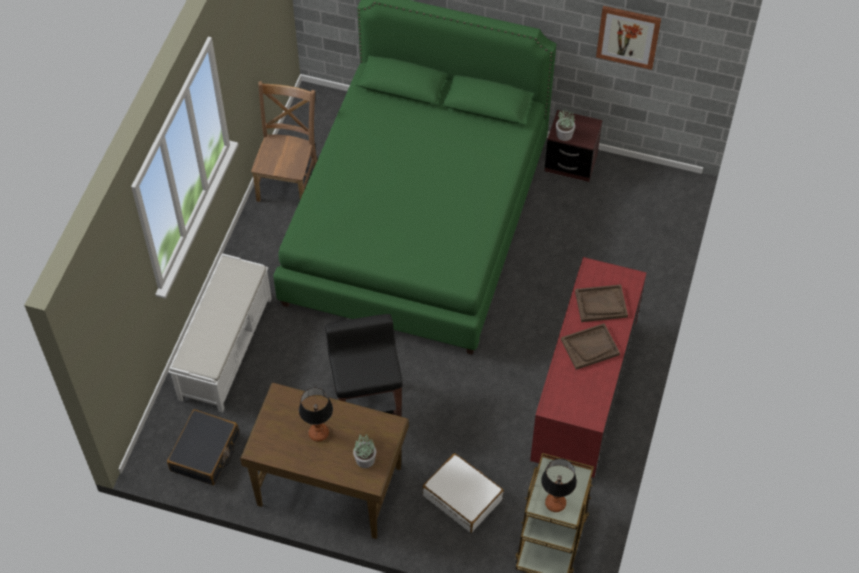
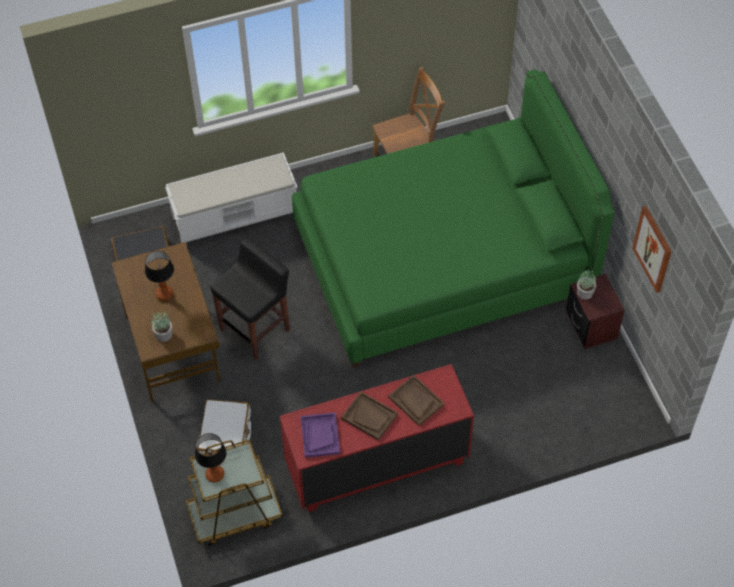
camera: 55 degrees right, 0 degrees up
(580, 395) = (320, 435): none -> purple tray

